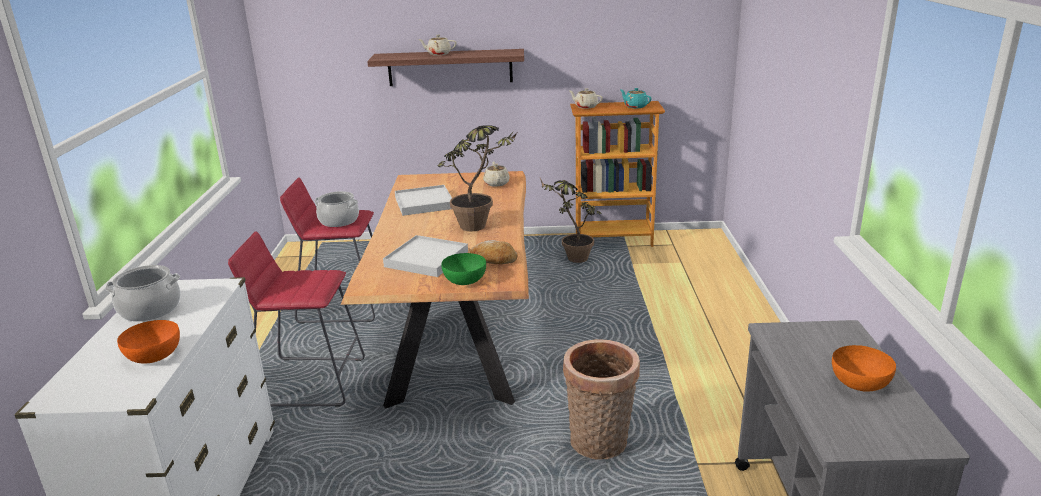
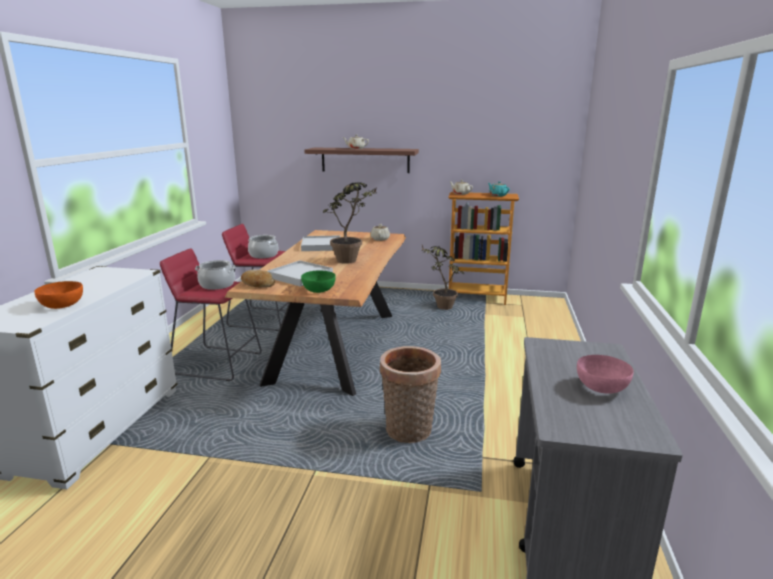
camera: 10 degrees right, 5 degrees down
(150, 309) = (84, 280): cooking pot -> cooking pot (217, 285)
(494, 260) = (348, 280): bread -> bread (257, 284)
(860, 383) = (601, 387): orange bowl -> pink bowl

